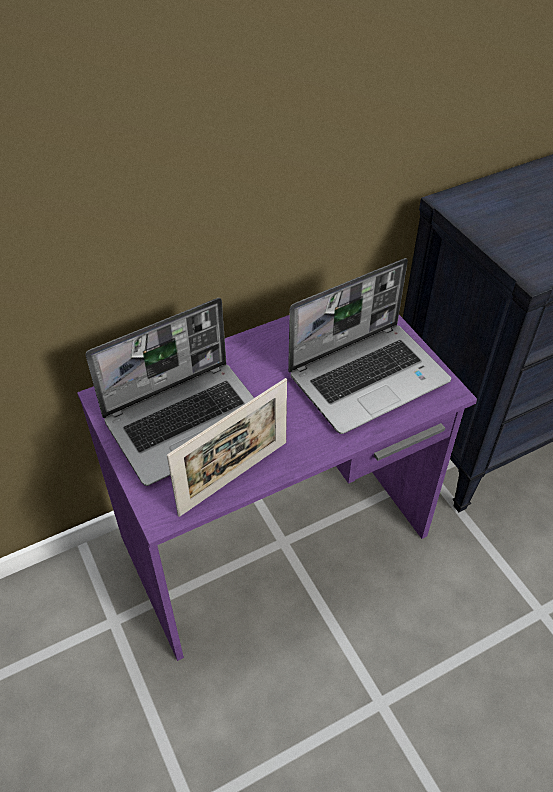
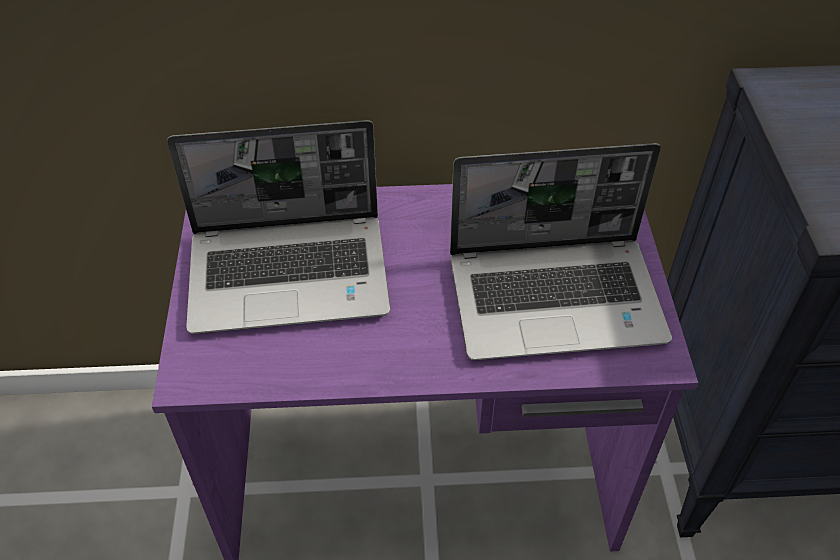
camera: 25 degrees right, 0 degrees up
(234, 477) = (301, 364): picture frame -> none

